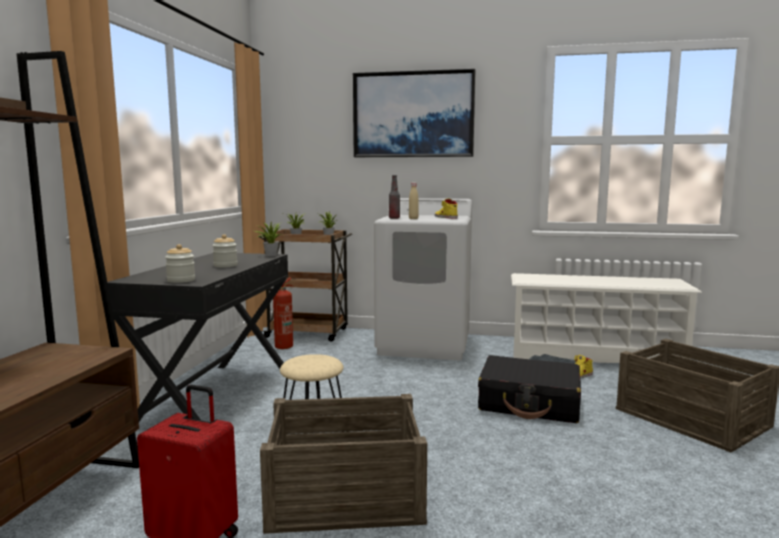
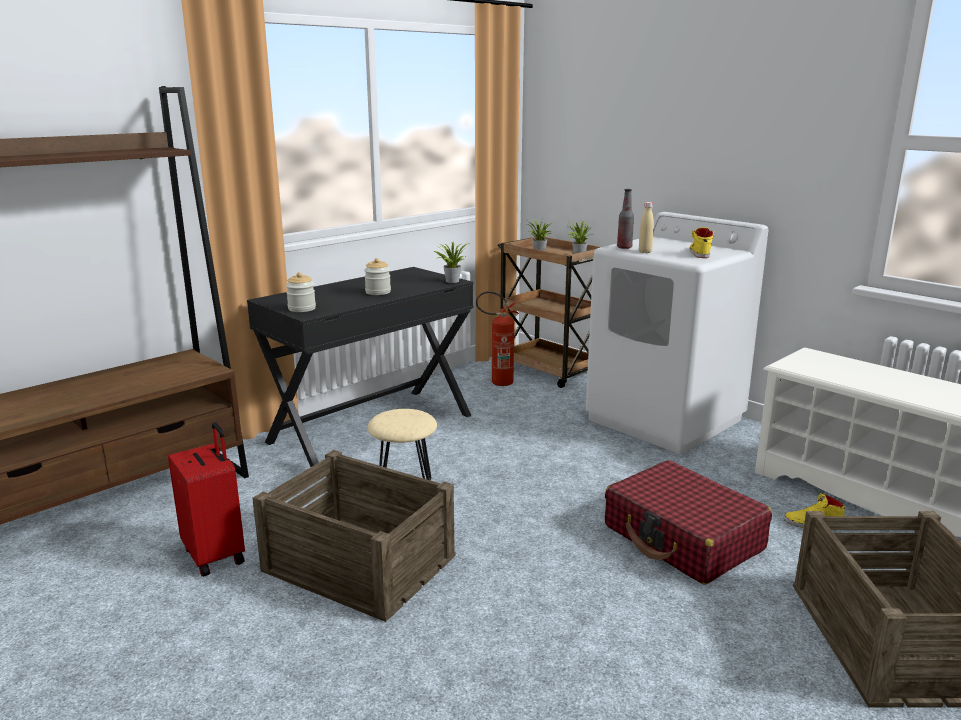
camera: 35 degrees right, 10 degrees up
(413, 115) = (704, 92): picture -> none
(529, 403) = (683, 538): black suitcase -> red suitcase

